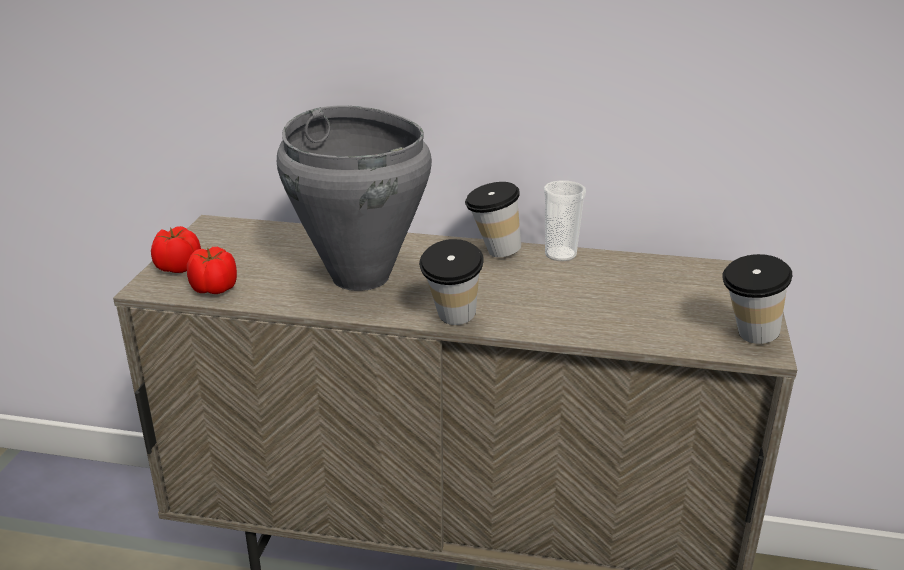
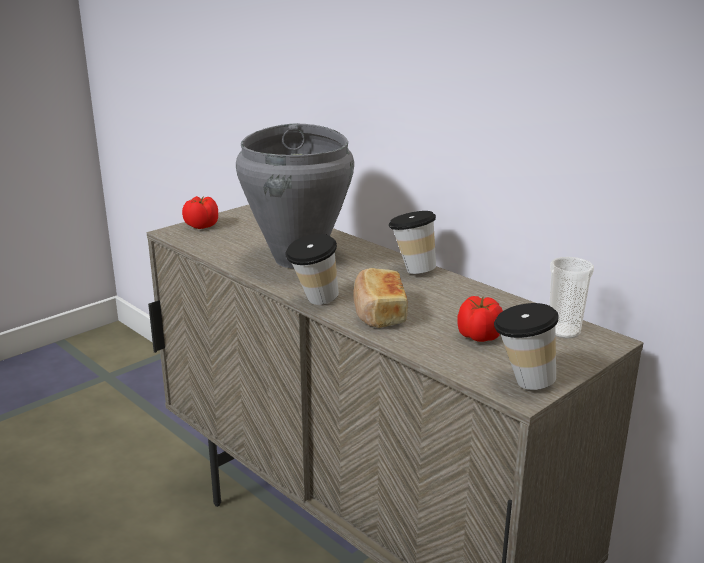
camera: 35 degrees right, 5 degrees down
(214, 289) = (203, 242): tomato -> tomato (479, 337)
(532, 312) = (378, 313): none -> bread
(560, 254) = (461, 285): cup -> cup (564, 331)

